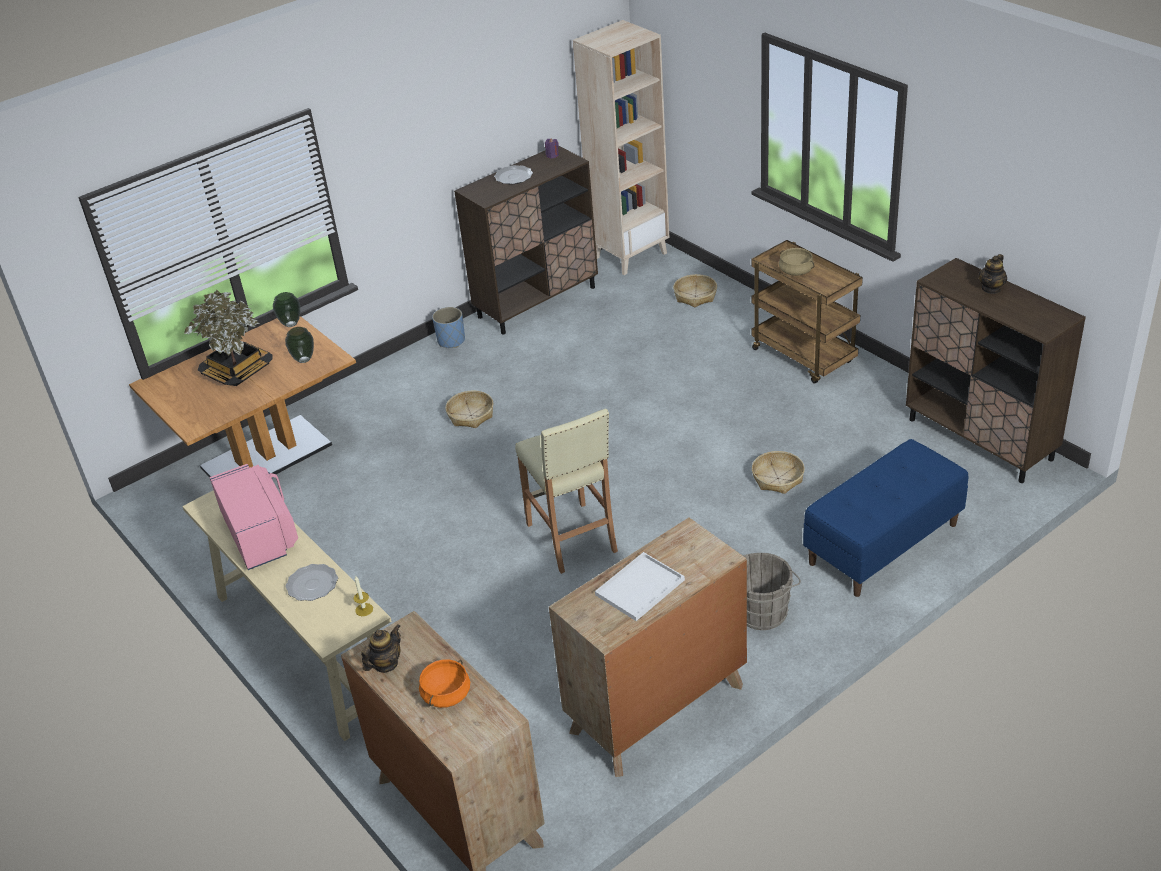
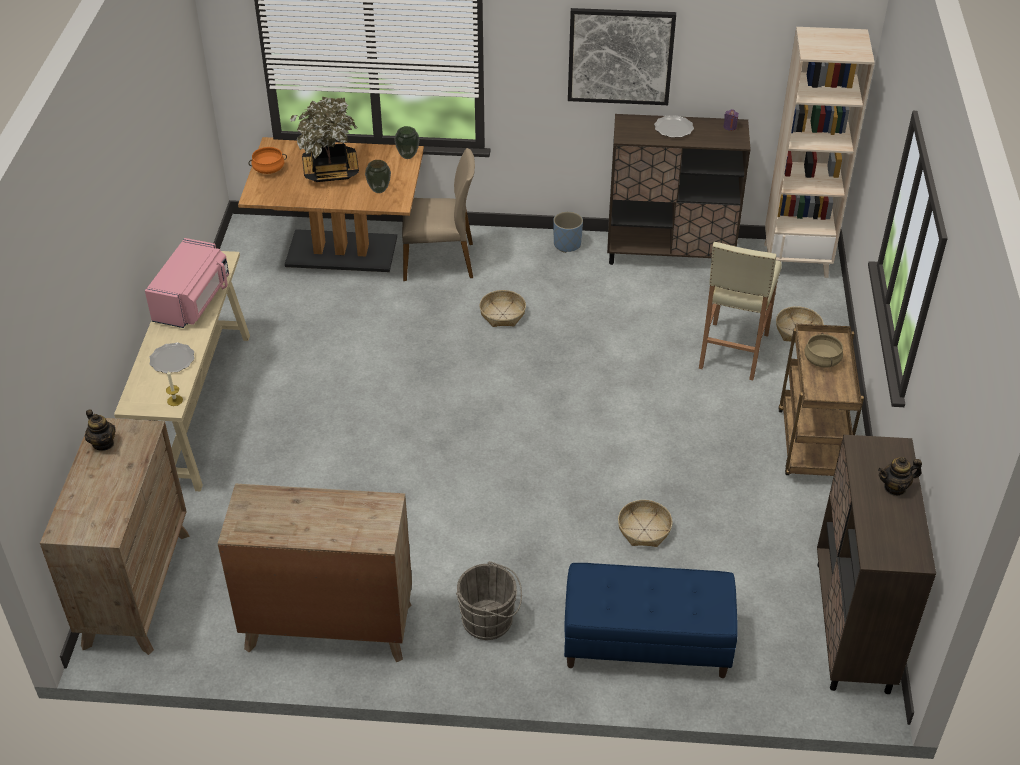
camera: 40 degrees right, 5 degrees up
(363, 411) = (439, 260): none -> beige chair
(385, 664) = (103, 443): teapot -> teapot turned 60 degrees clockwise
(443, 132) = (620, 56): none -> picture
(446, 695) = (104, 492): orange cooking pot -> orange cooking pot (268, 169)
(572, 538) = (442, 460): beige stool -> beige stool (732, 351)
(640, 586) = (303, 516): white tray -> none

